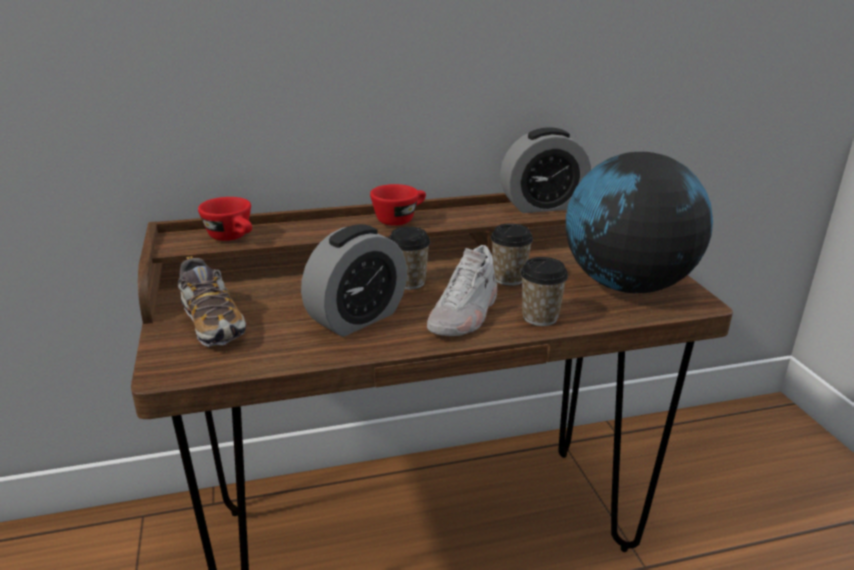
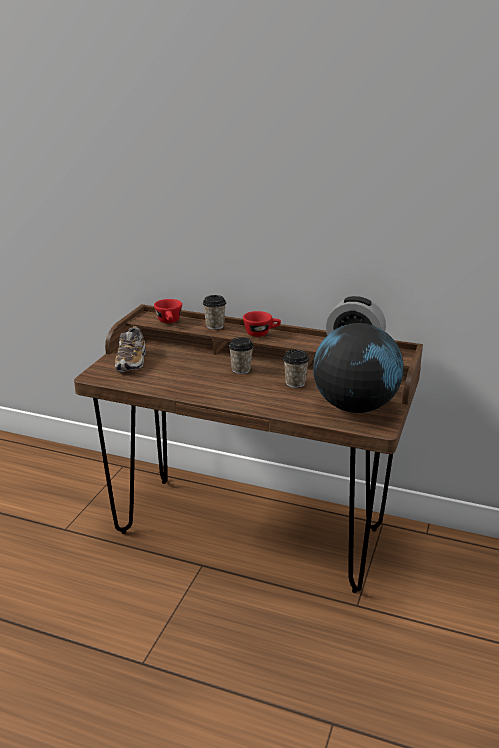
camera: 35 degrees right, 0 degrees up
(357, 318) = (193, 379): alarm clock -> none
(465, 314) = (245, 393): white shoe -> none
(540, 317) = (279, 406): cup -> cup (215, 326)

